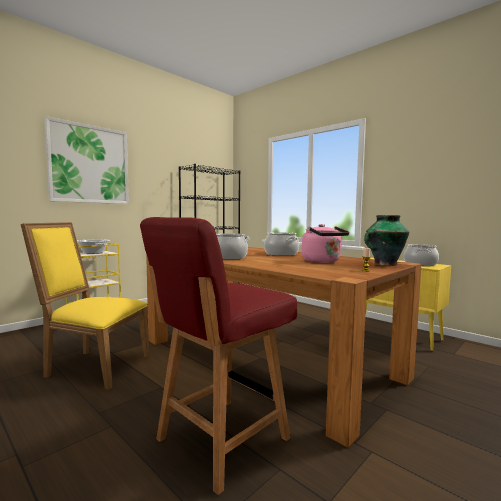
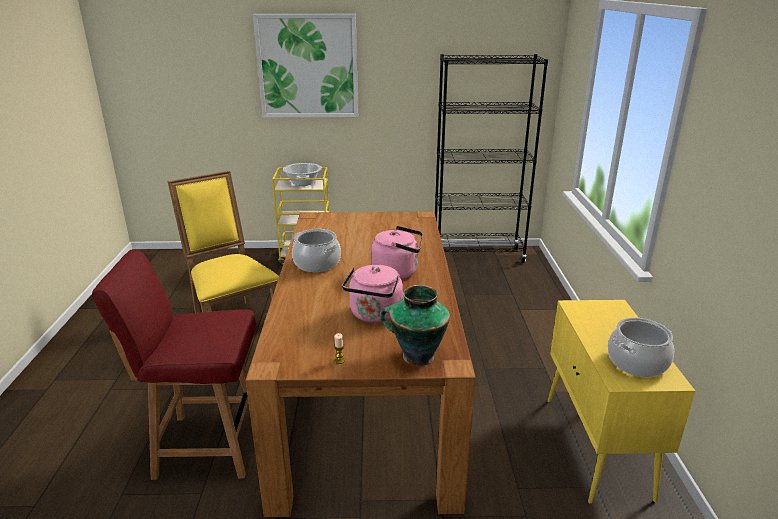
camera: 45 degrees right, 20 degrees up
(281, 254) = (398, 272): cooking pot -> pink kettle

